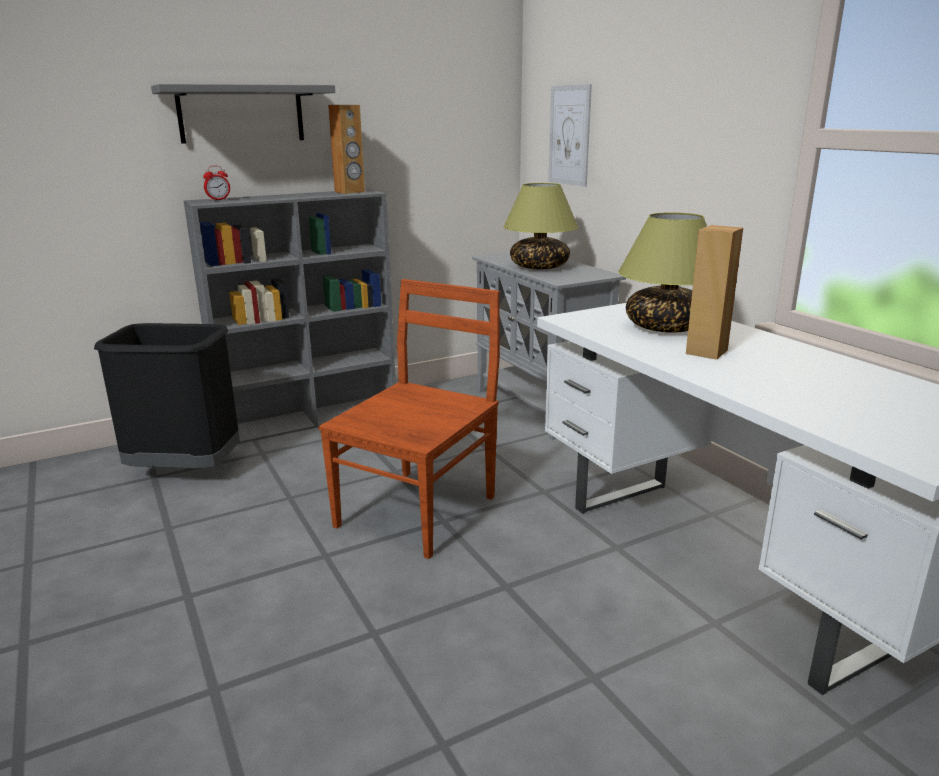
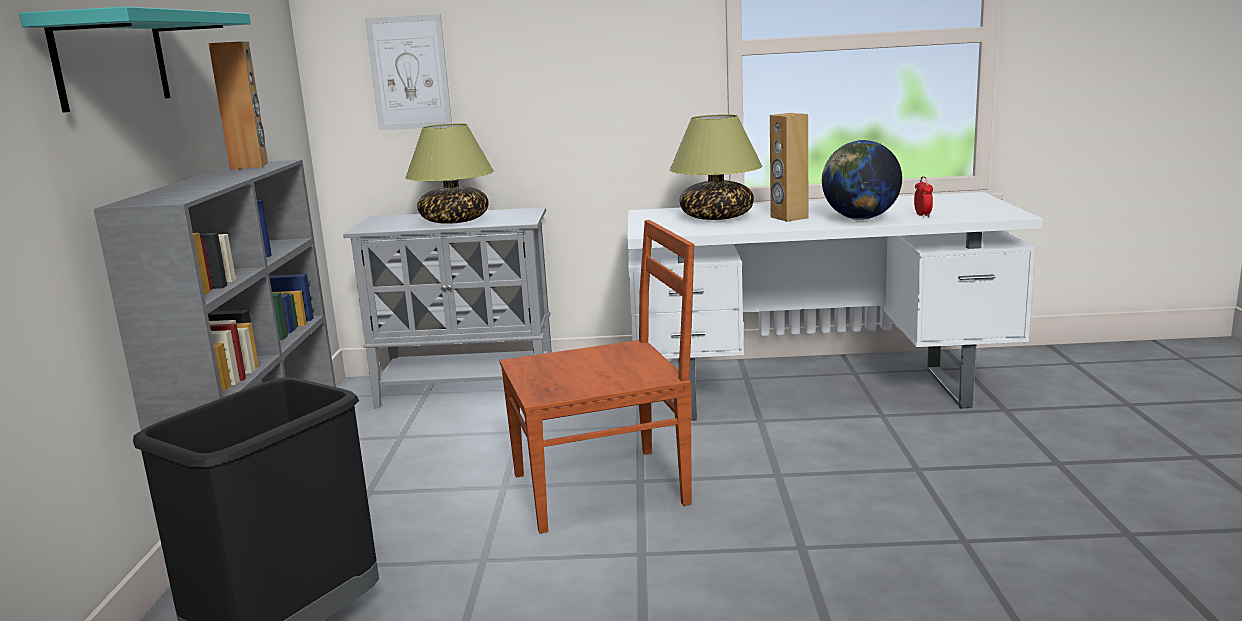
camera: 60 degrees left, 5 degrees down
(218, 200) = (155, 197): alarm clock -> alarm clock (922, 215)
(241, 114) = (111, 60): grey shelf -> turquoise shelf
(419, 509) = (604, 488): brown chair -> brown chair turned 105 degrees clockwise
(748, 381) = (860, 219): none -> globe

